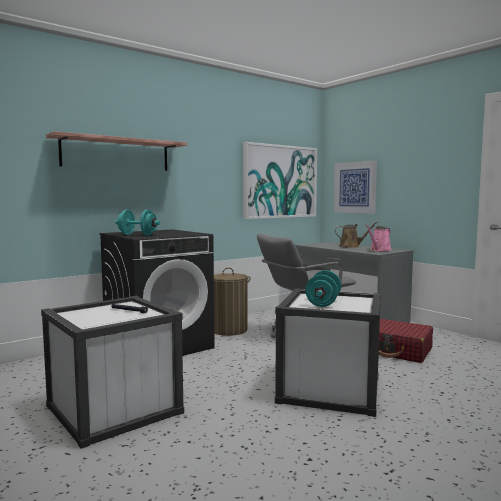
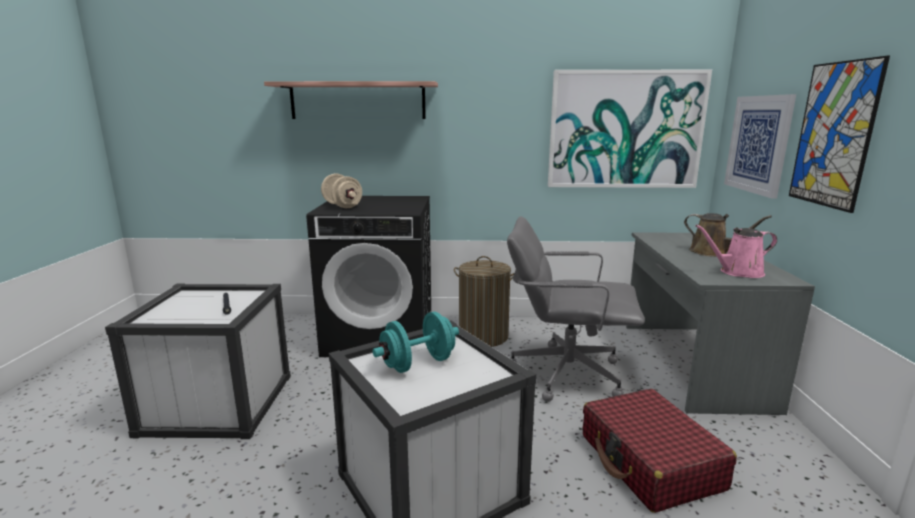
camera: 40 degrees right, 10 degrees up
(137, 235) = (342, 206): turquoise dumbbell -> beige dumbbell
(405, 178) = (834, 135): none -> picture

